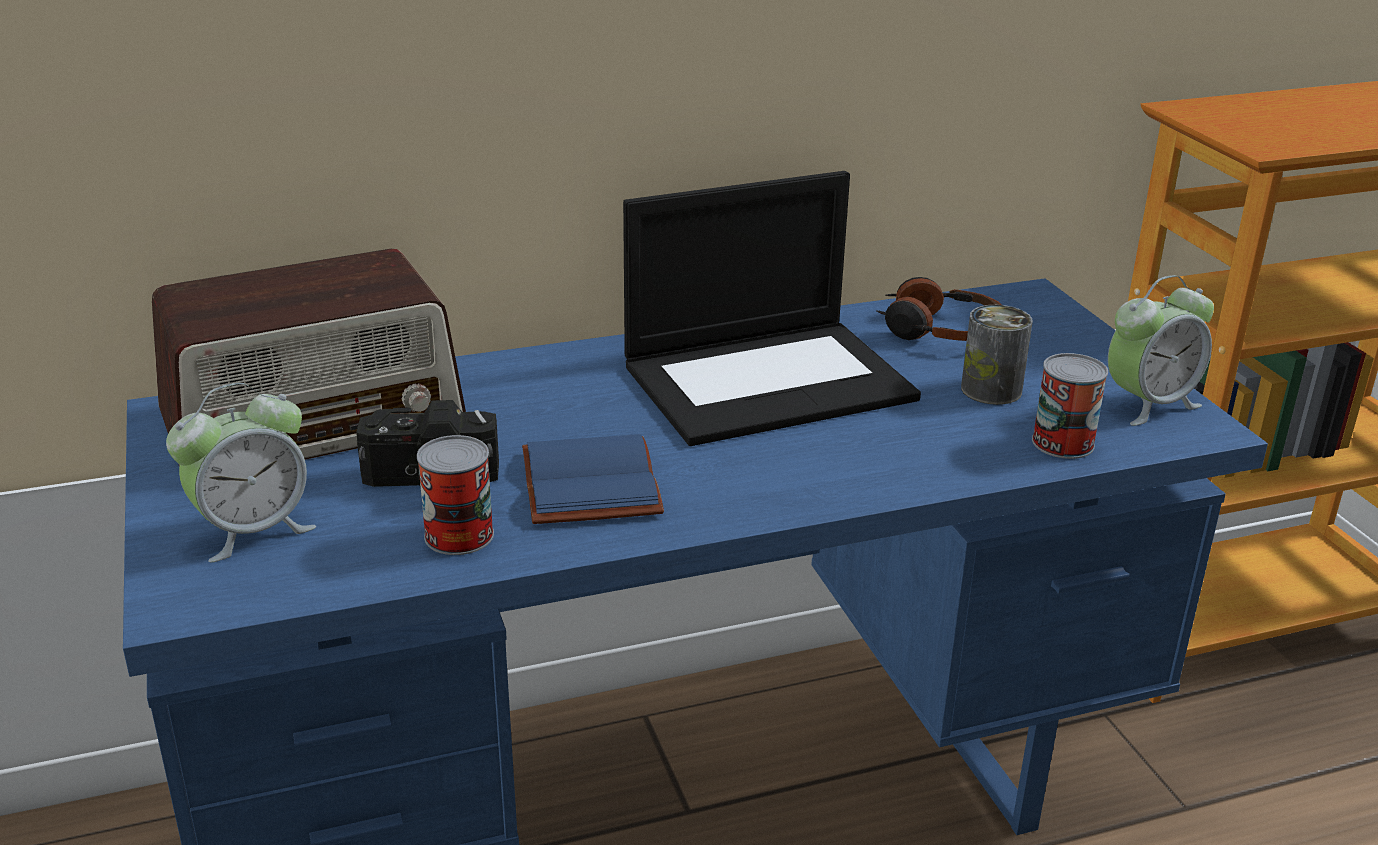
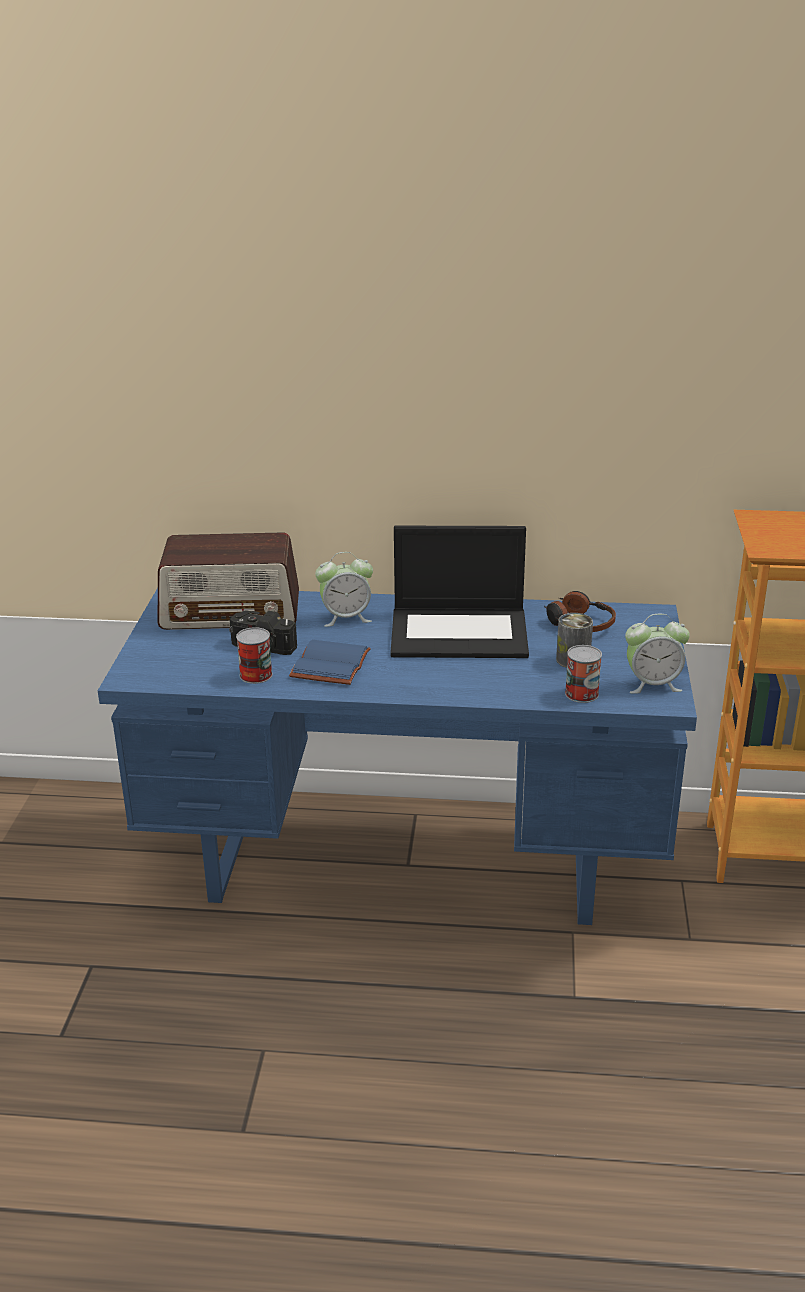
camera: 25 degrees right, 0 degrees up
(253, 530) = (173, 655): alarm clock -> alarm clock (346, 617)

